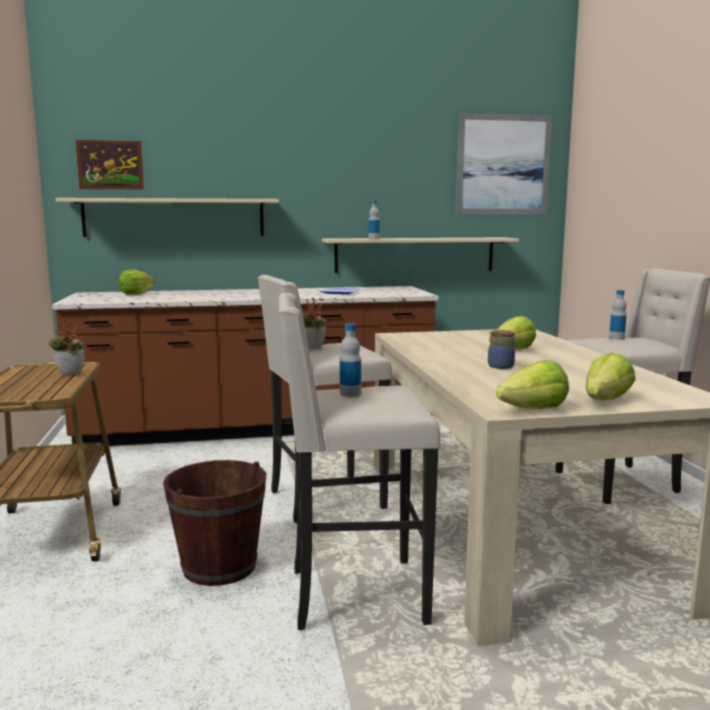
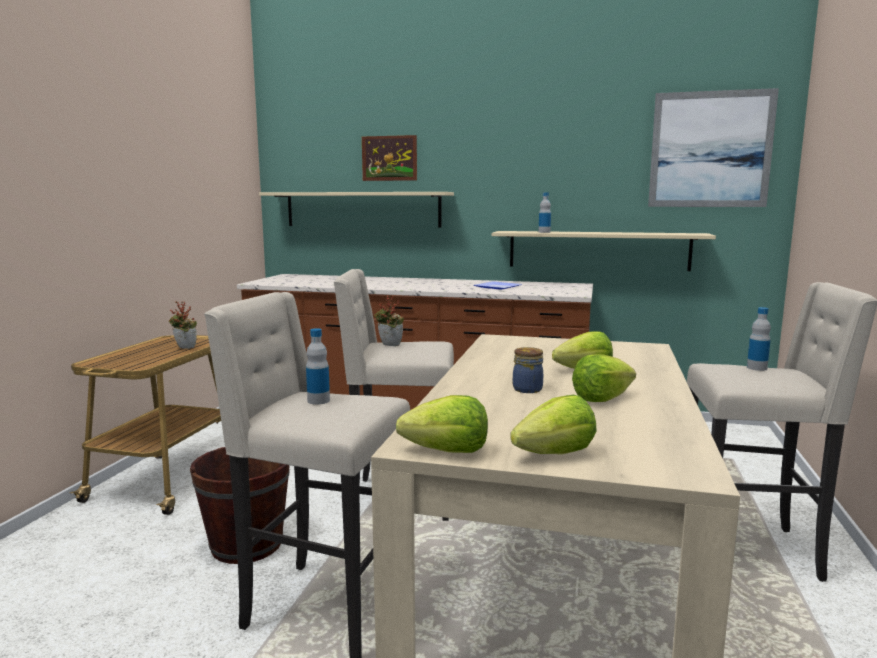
camera: 25 degrees right, 0 degrees up
(110, 165) = (311, 162): picture -> picture (389, 158)
(136, 294) = (321, 278): lettuce -> lettuce (601, 398)

